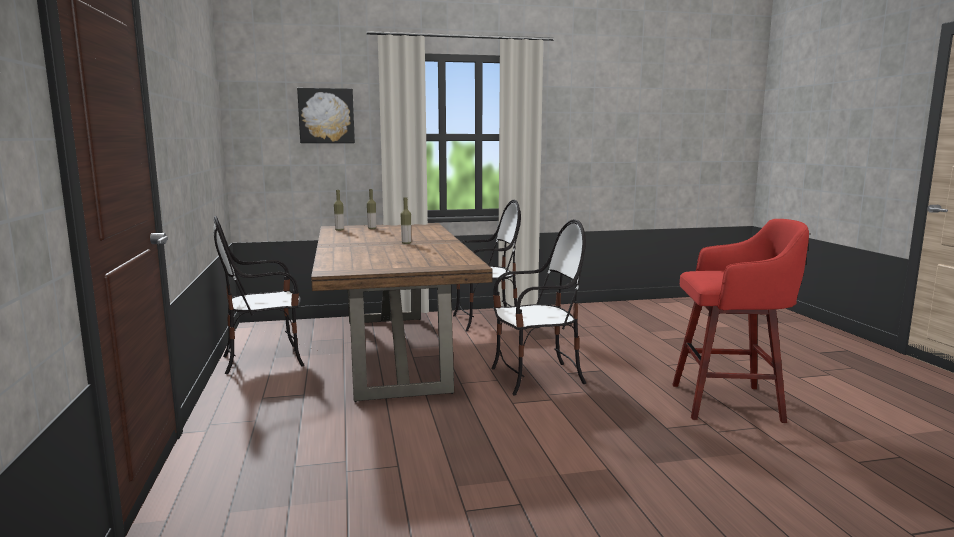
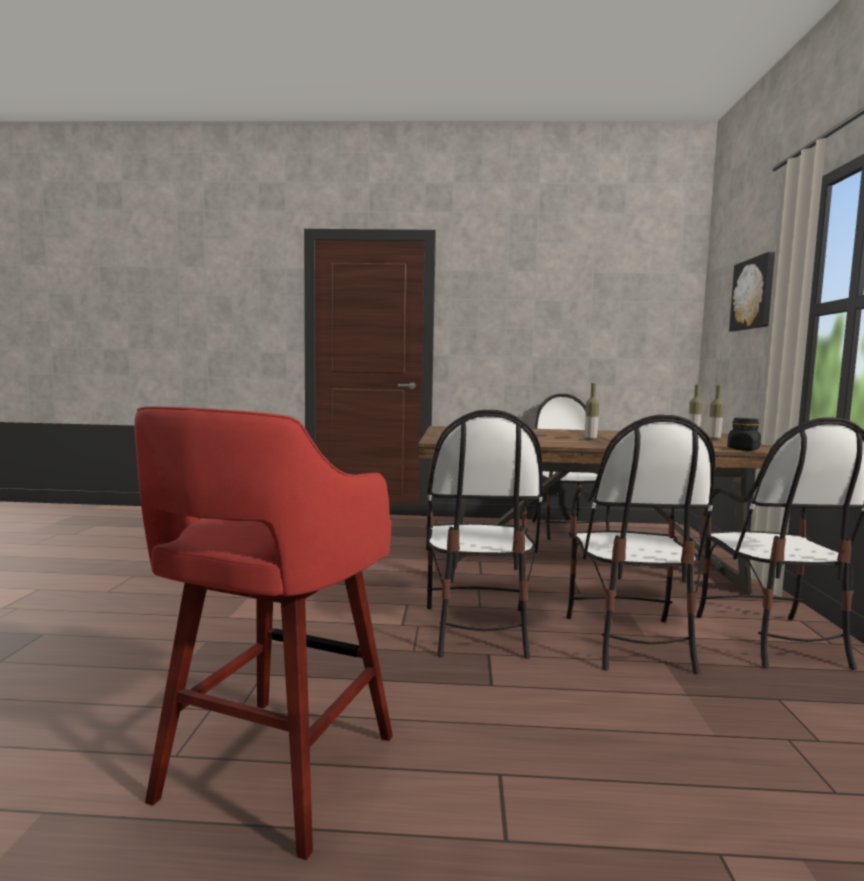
camera: 105 degrees right, 5 degrees down
(432, 228) = (743, 449): none -> black jar
(516, 344) = (629, 641): none -> chair

